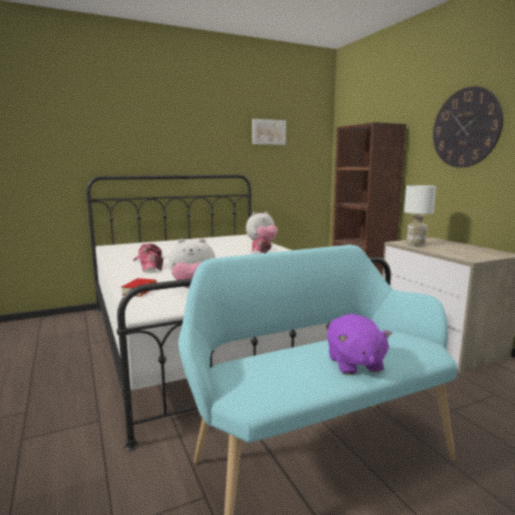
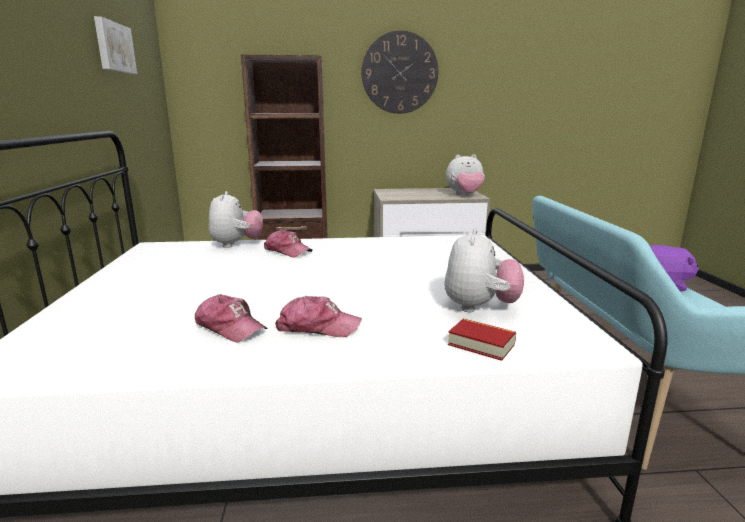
camera: 70 degrees left, 5 degrees up
(415, 245) = (406, 196): white table lamp -> none
(470, 256) = (465, 195): none -> plush toy

